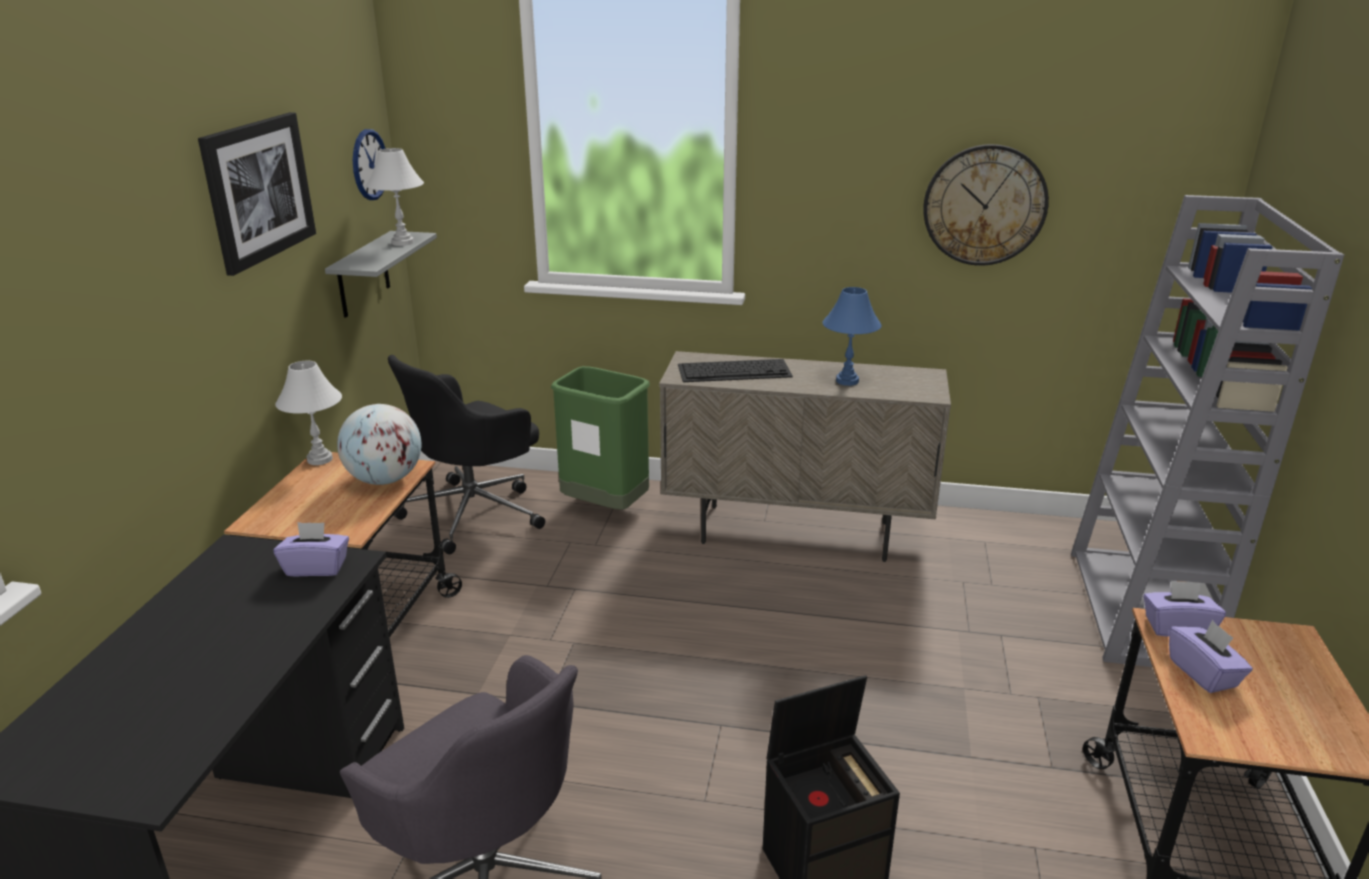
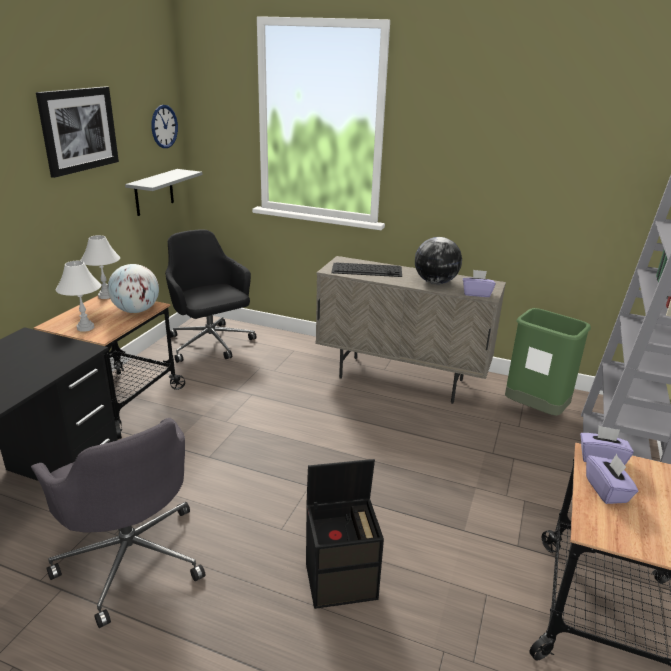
camera: 10 degrees right, 0 degrees up
(316, 567) = (64, 350): purple tissue box -> purple tissue box (476, 293)
(402, 242) = (178, 175): white table lamp -> white table lamp (85, 327)
(475, 512) = (211, 344): black office chair -> black office chair turned 90 degrees clockwise
(605, 508) = (289, 350): green trash can -> green trash can (535, 411)
(846, 381) = (436, 282): blue table lamp -> globe
(984, 205) = (540, 174): wall clock -> none

